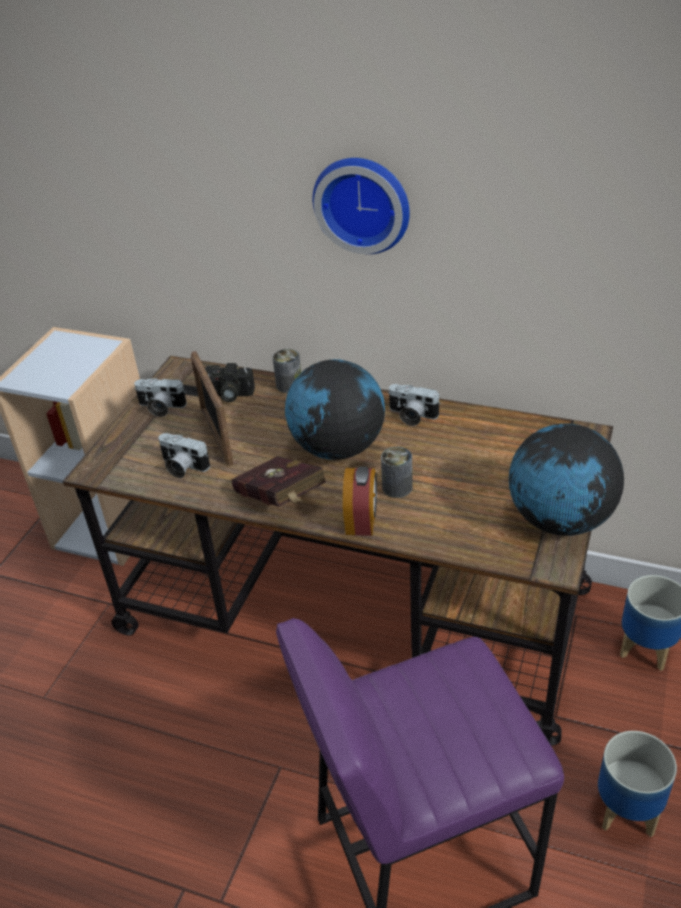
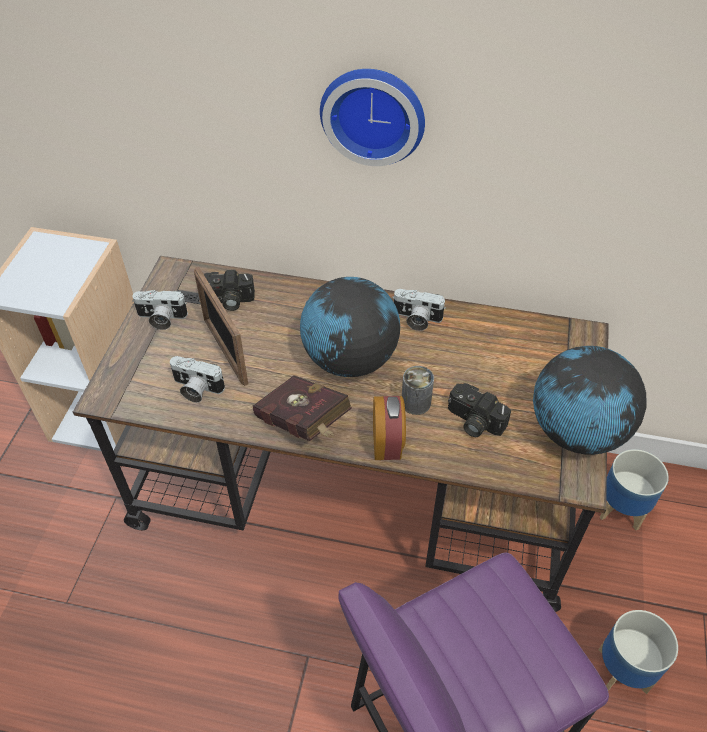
camera: 10 degrees left, 10 degrees up
(289, 385) = (289, 287): can -> none
(453, 506) = (473, 422): none -> camera

